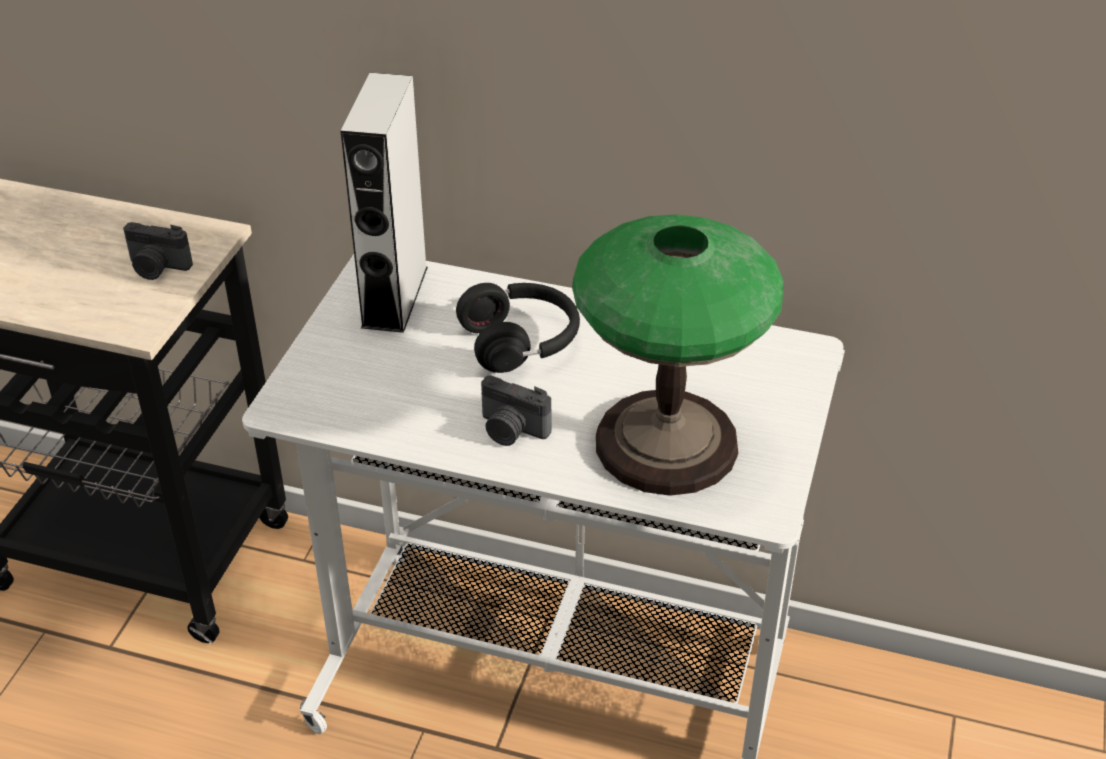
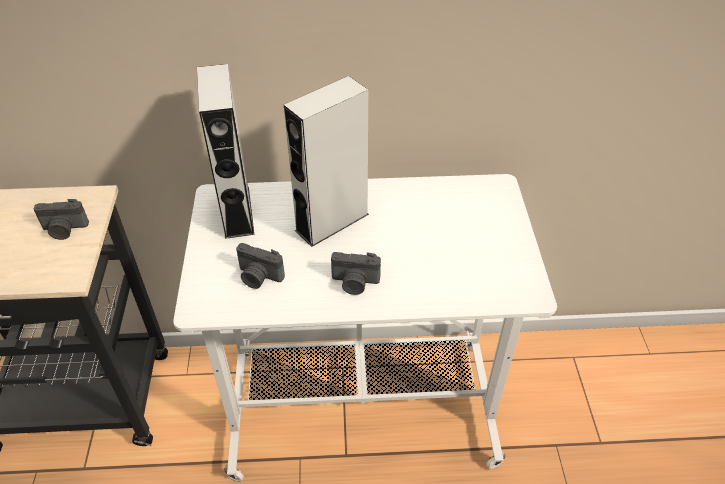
camera: 20 degrees left, 5 degrees up
(381, 389) = (258, 277): none -> camera
(522, 342) = (332, 222): black headphones -> grey speaker
(665, 444) = (451, 266): table lamp -> none

